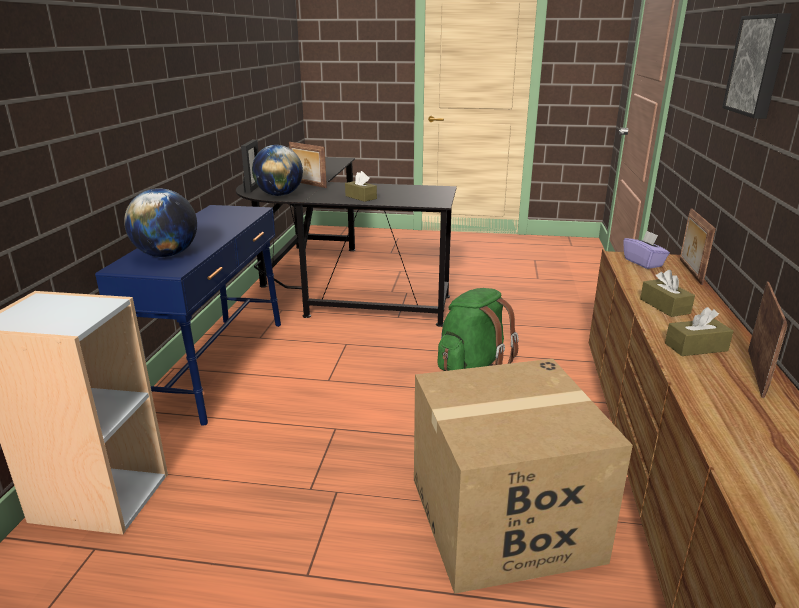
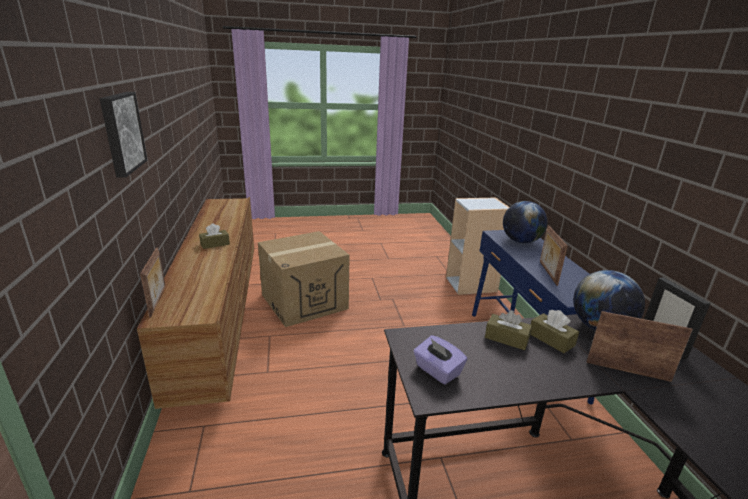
camera: 160 degrees right, 0 degrees up
(472, 367) = (336, 391): green backpack -> none
(643, 263) = (190, 308): purple tissue box -> purple tissue box (437, 371)
(664, 306) = (210, 265): brown tissue box -> brown tissue box (551, 339)
(757, 372) = (197, 236): picture frame -> picture frame (547, 273)

